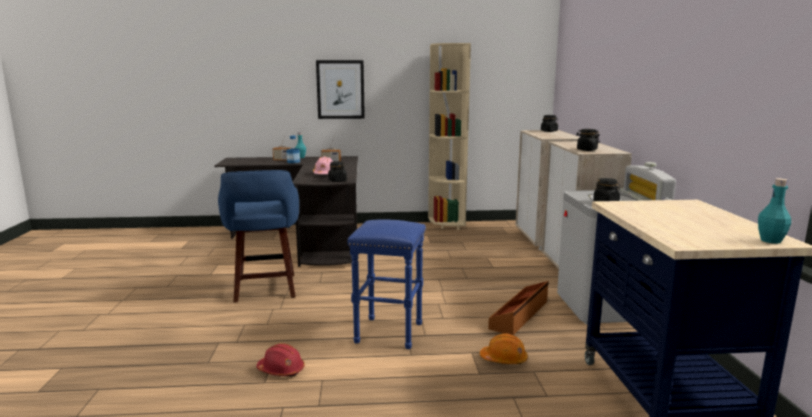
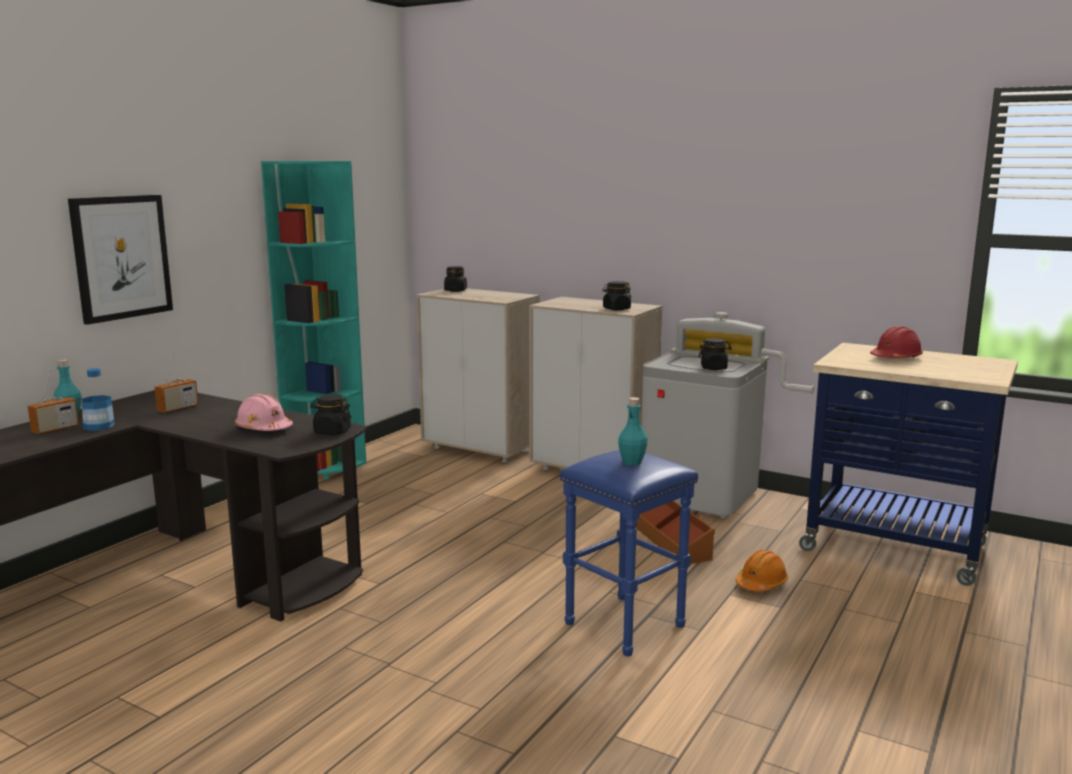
camera: 55 degrees left, 0 degrees up
(265, 289) = (336, 677): blue stool -> none
(281, 370) = (654, 735): red hard hat -> red hard hat (896, 358)
(447, 226) = (325, 473): beige bookcase -> turquoise bookcase
(770, 240) = (995, 363): turquoise bottle -> turquoise bottle (632, 462)

